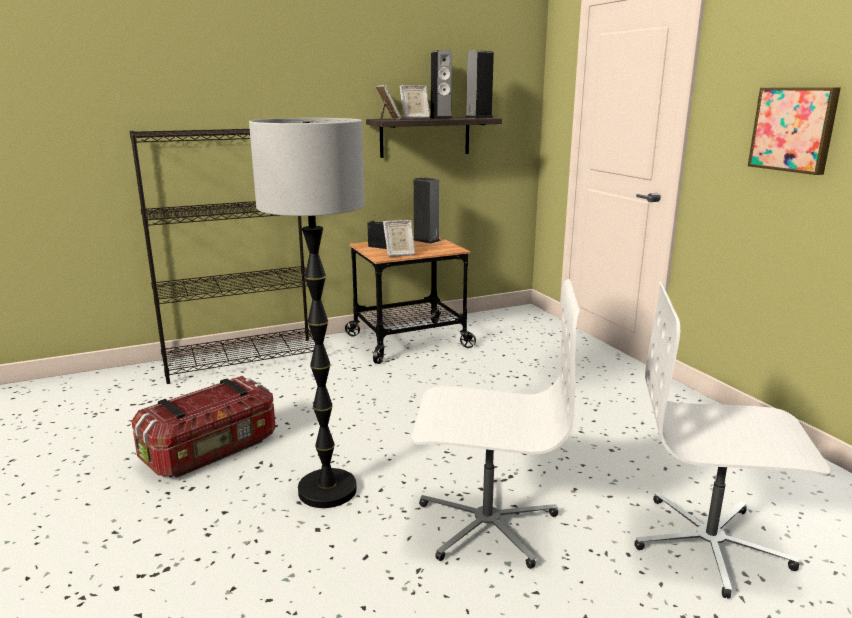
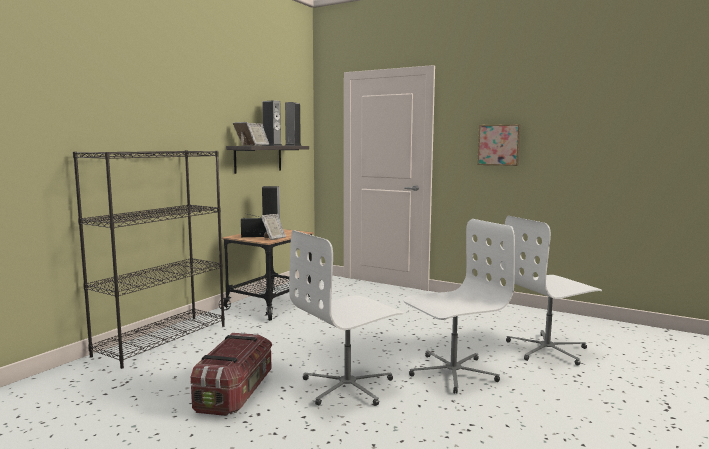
camera: 35 degrees left, 10 degrees down
(327, 490) = (348, 386): floor lamp -> white office chair

